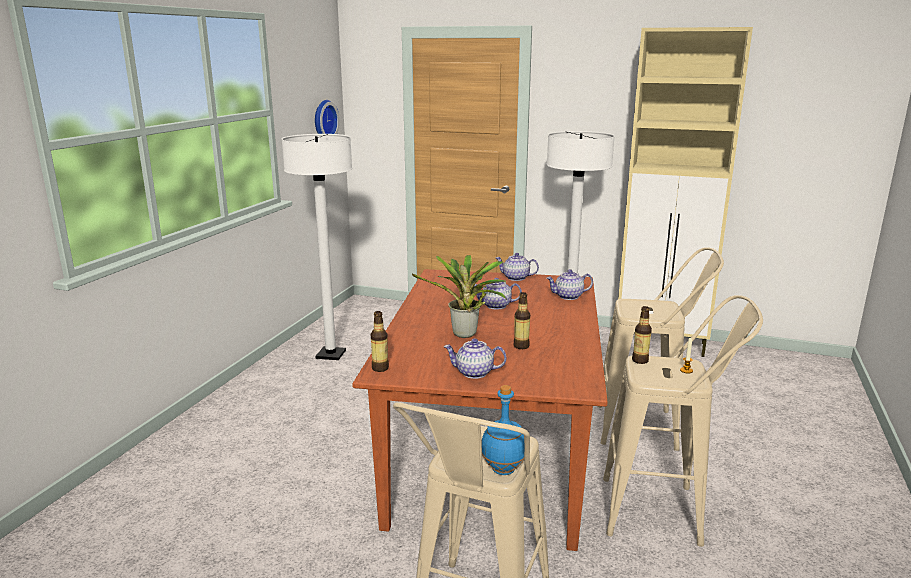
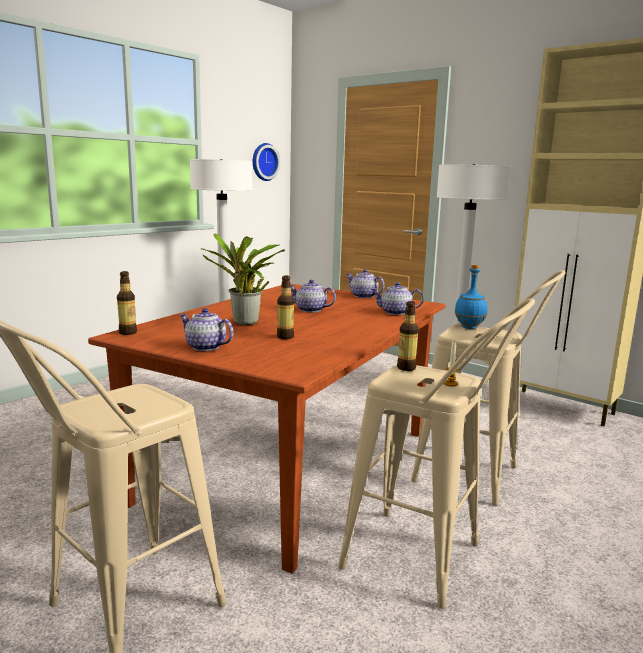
camera: 20 degrees right, 5 degrees down
(503, 469) = (115, 422): blue bottle -> blue bottle (469, 327)

